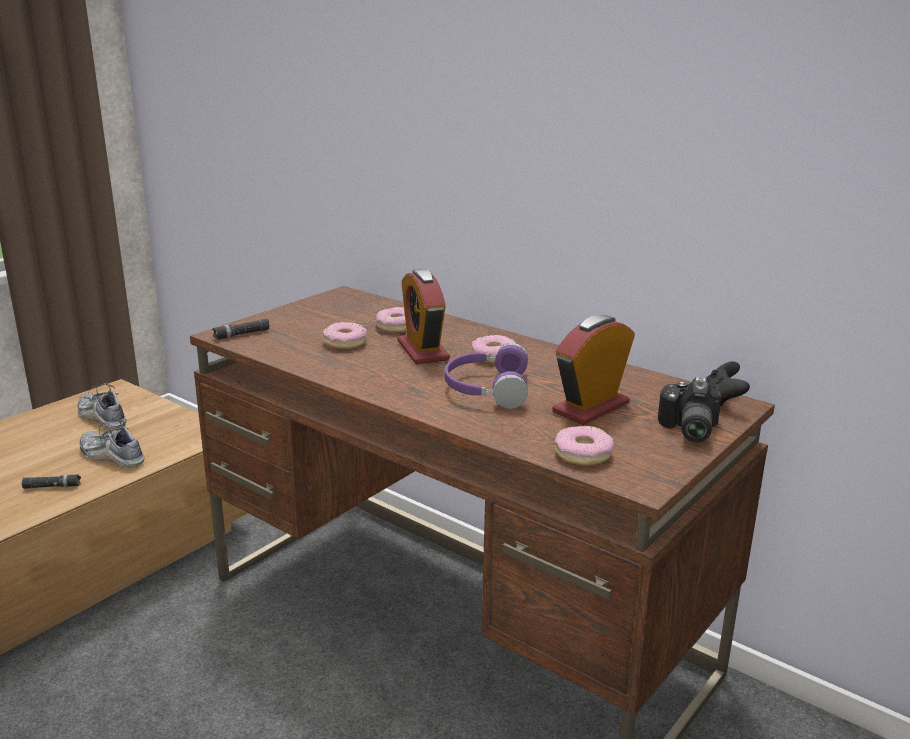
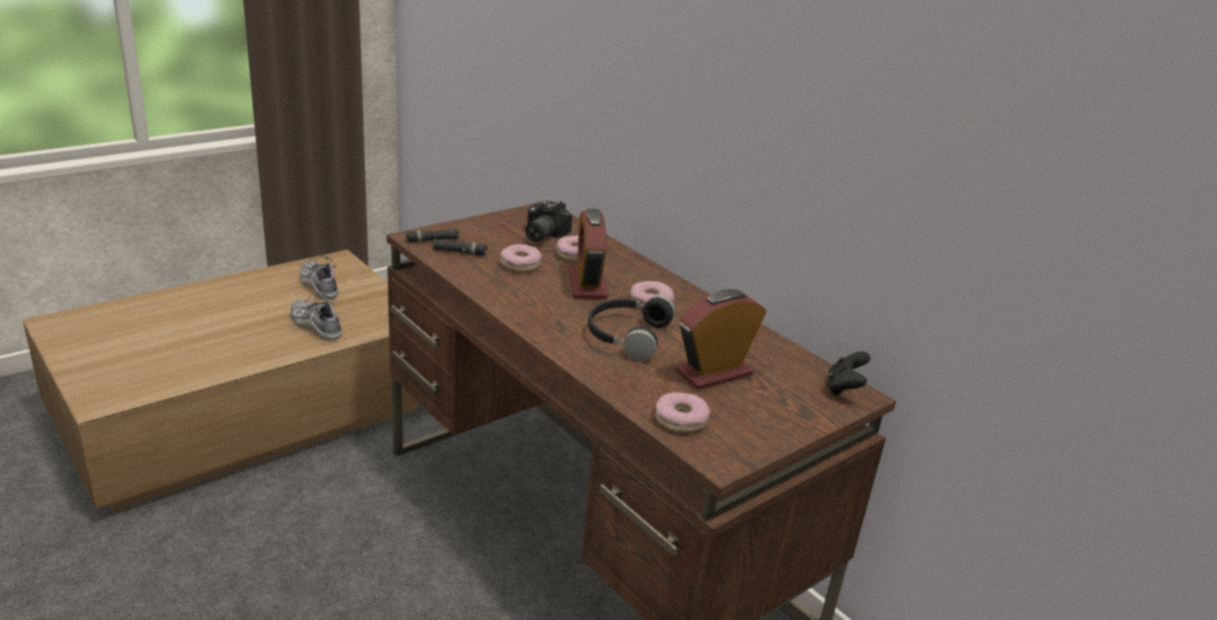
camera: 10 degrees right, 5 degrees up
(52, 486) = (258, 346): black flashlight -> black flashlight (460, 252)
(485, 389) = (626, 336): purple headphones -> black headphones
(686, 430) = (792, 412): camera -> camera (540, 235)

